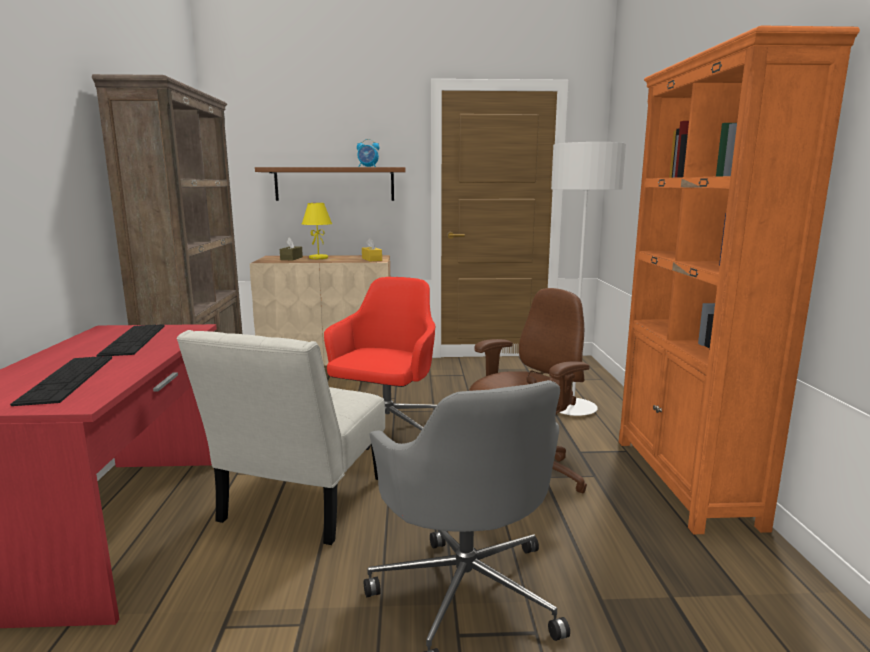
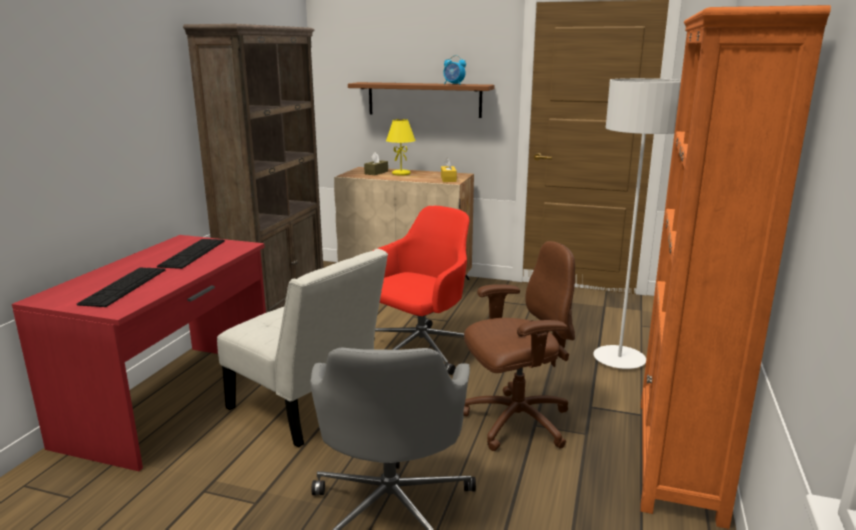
camera: 20 degrees right, 5 degrees up
(300, 504) = (307, 408): white chair -> white chair turned 90 degrees counterclockwise

